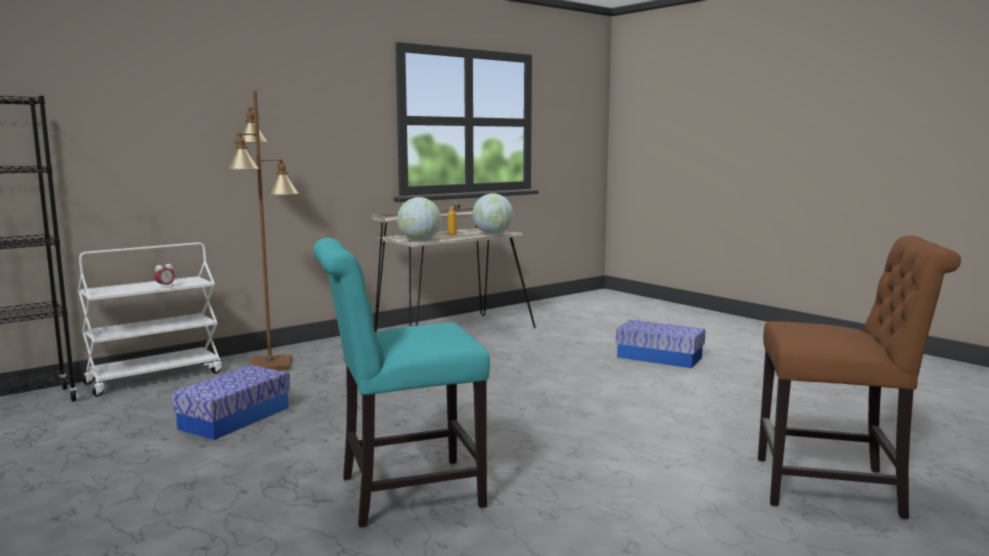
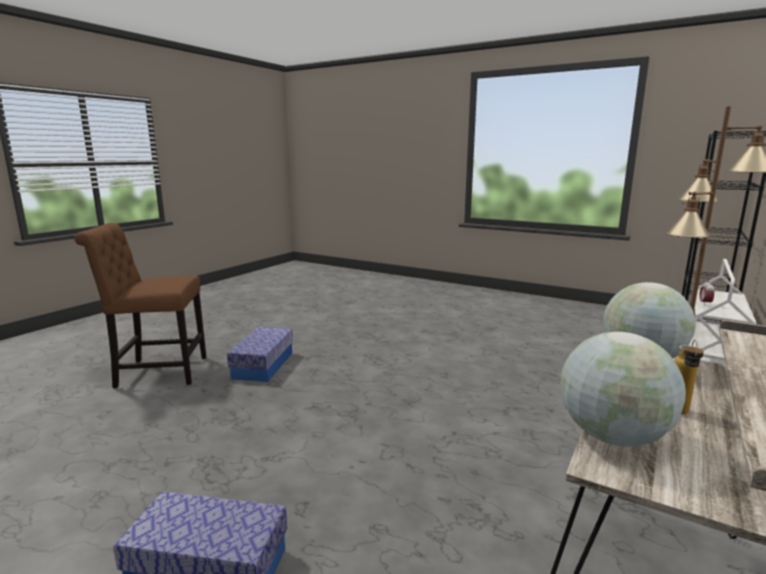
camera: 160 degrees right, 5 degrees up
(235, 418) = (552, 360): storage box -> storage box (263, 365)
(402, 493) = (391, 338): turquoise chair -> none

